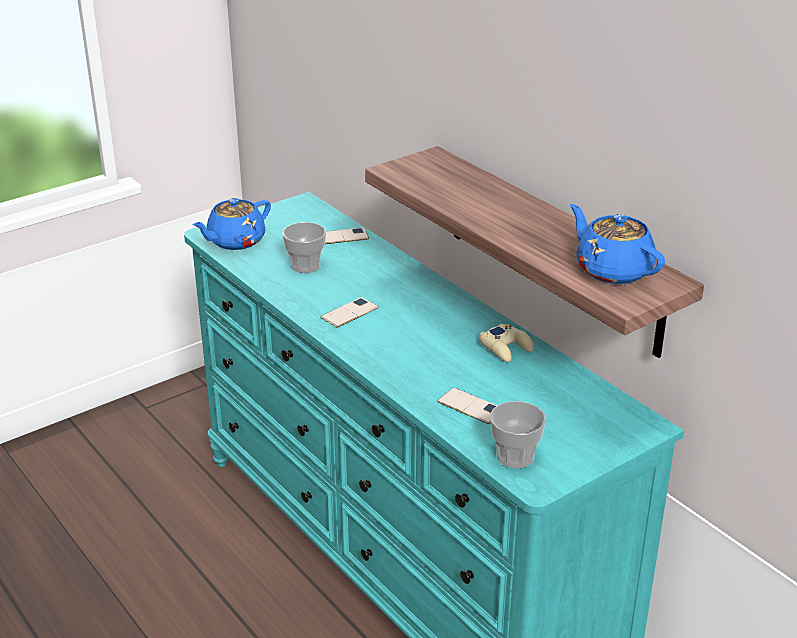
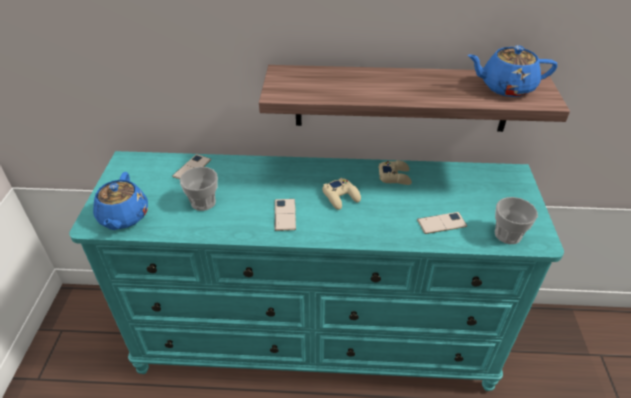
camera: 50 degrees left, 10 degrees up
(422, 331) = (341, 197): none -> beige game controller

